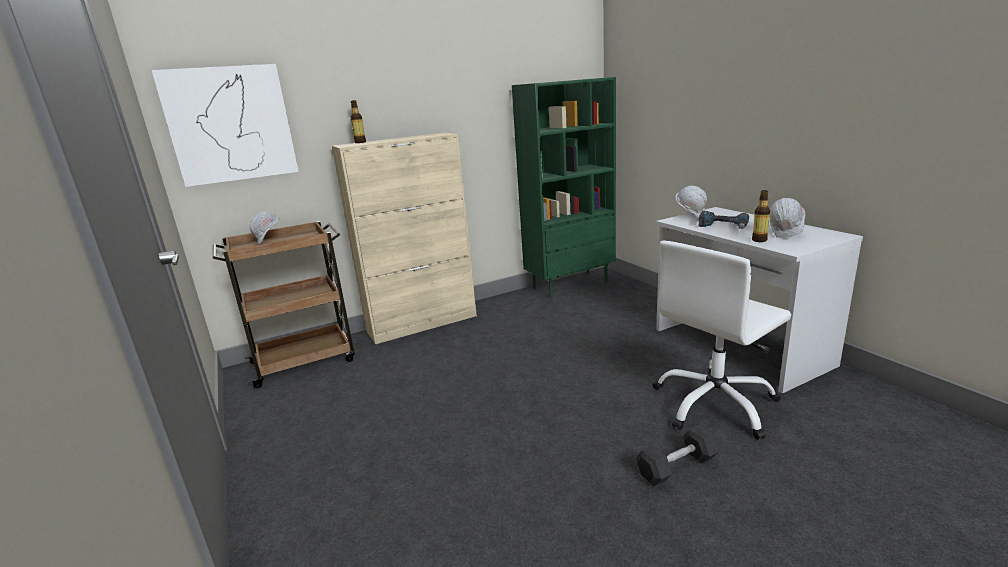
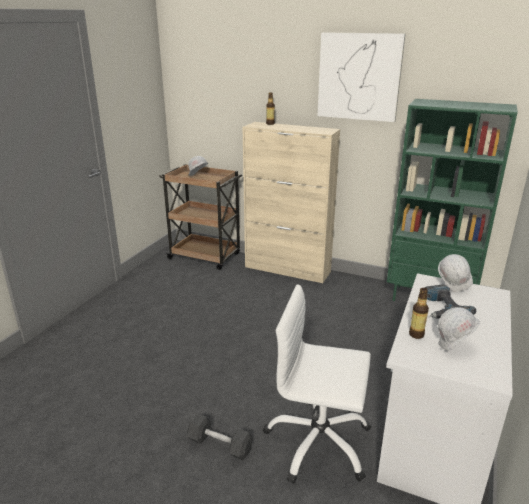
camera: 50 degrees right, 5 degrees up
(230, 124) = (201, 96): picture -> picture (359, 77)

